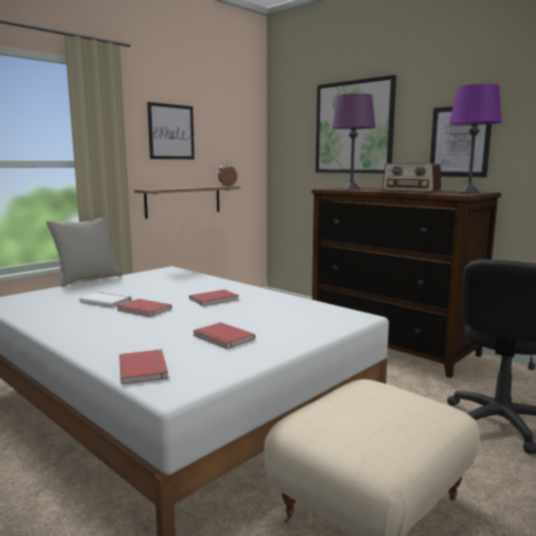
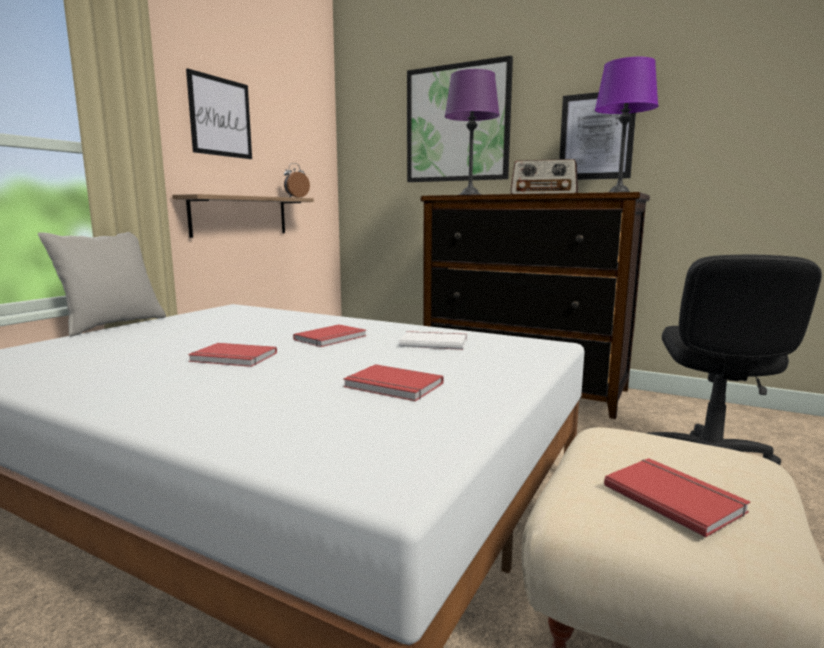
camera: 15 degrees left, 0 degrees up
(107, 301) = (162, 350): white book -> white book (433, 342)
(145, 368) = (306, 446): red book -> red book (674, 497)

